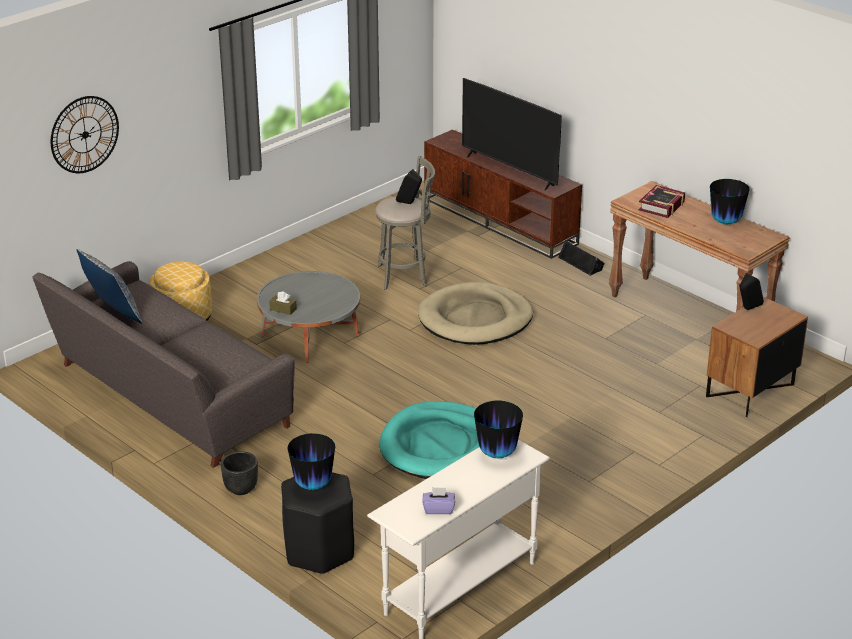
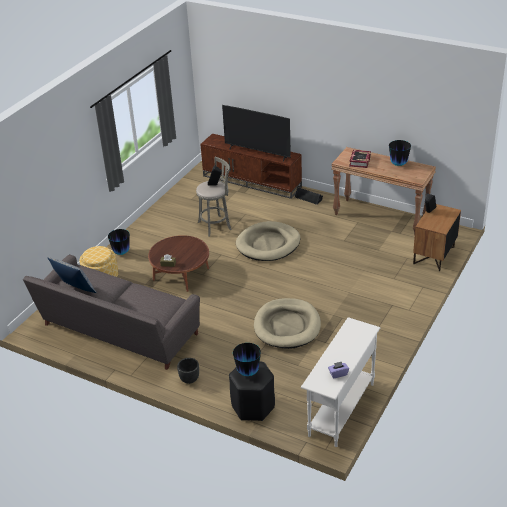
camera: 15 degrees left, 5 degrees up
(85, 134) = (33, 186): wall clock -> none
(310, 335) = (181, 274): grey coffee table -> brown coffee table
(439, 446) = (287, 326): turquoise dog bed -> beige dog bed
(497, 453) = (351, 331): vase -> vase (121, 252)

